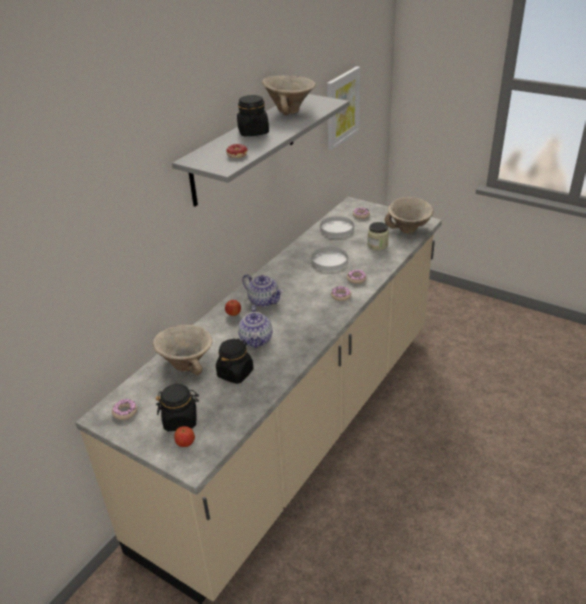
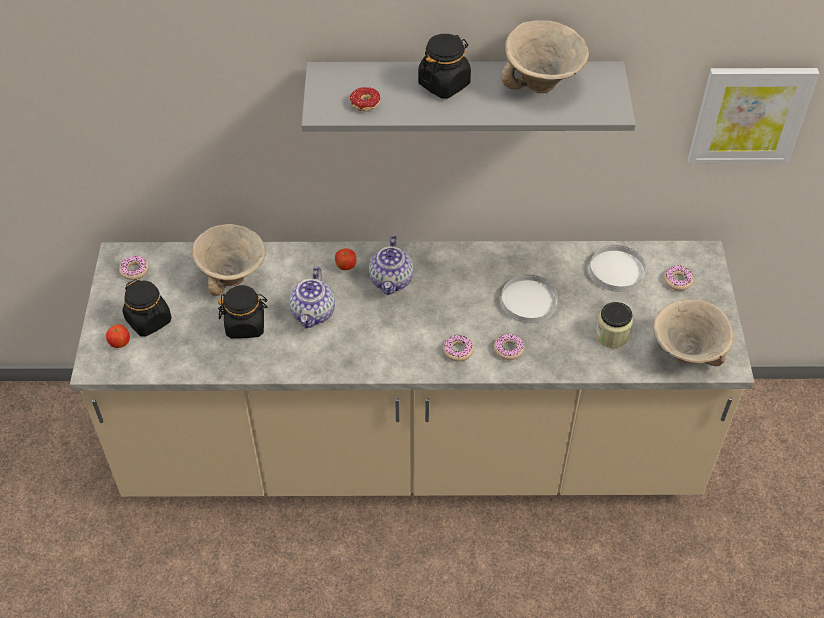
camera: 55 degrees right, 15 degrees up
(256, 340) = (314, 313): teapot -> teapot turned 45 degrees counterclockwise

